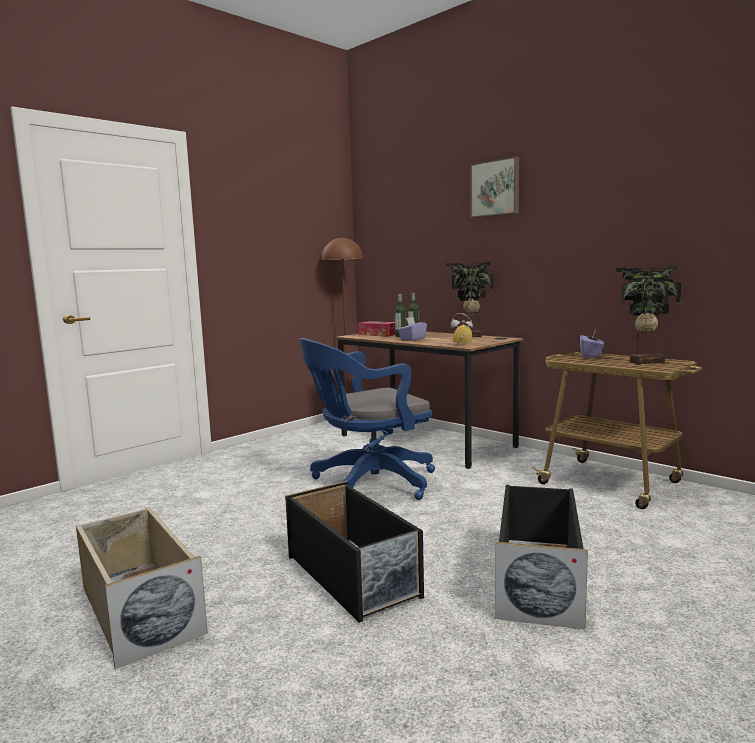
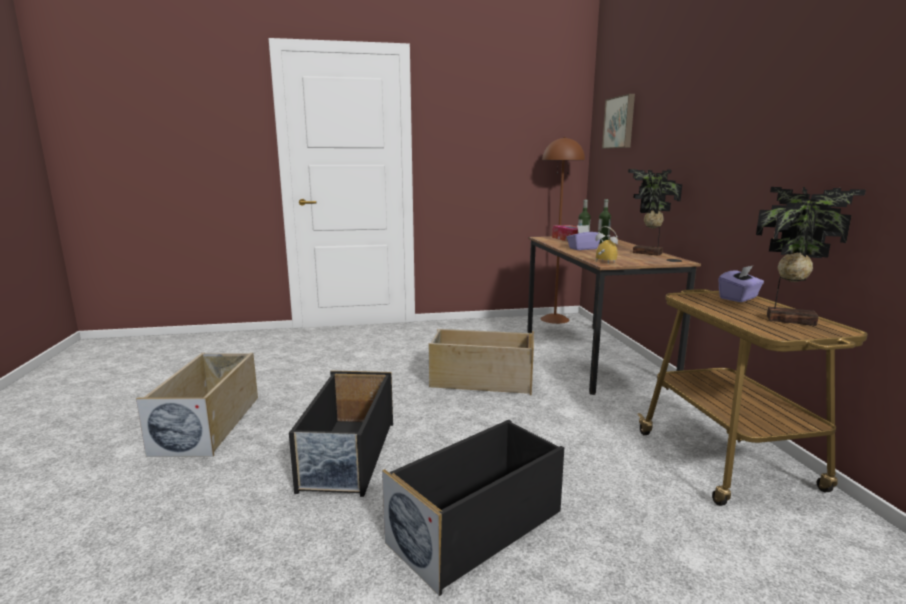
camera: 35 degrees right, 5 degrees up
(368, 483) = (481, 381): blue office chair -> beige storage box
(495, 188) = (700, 79): picture -> picture (620, 122)

